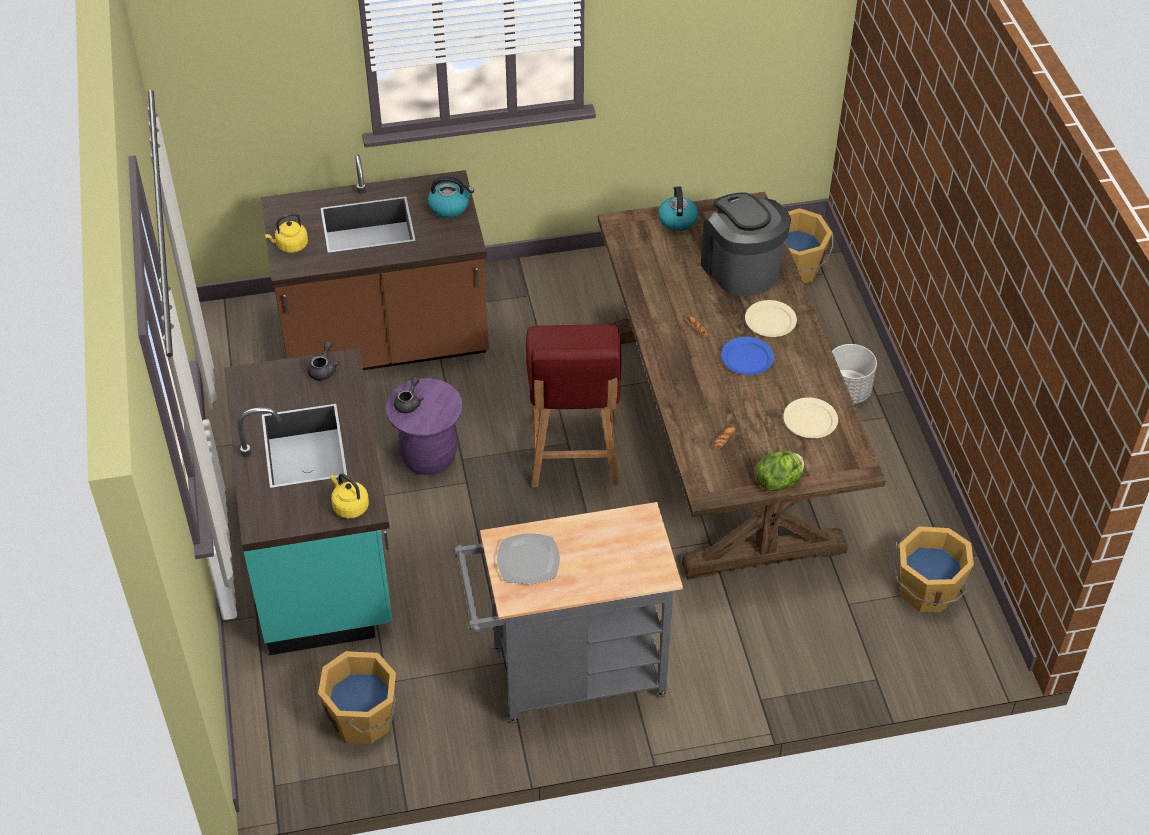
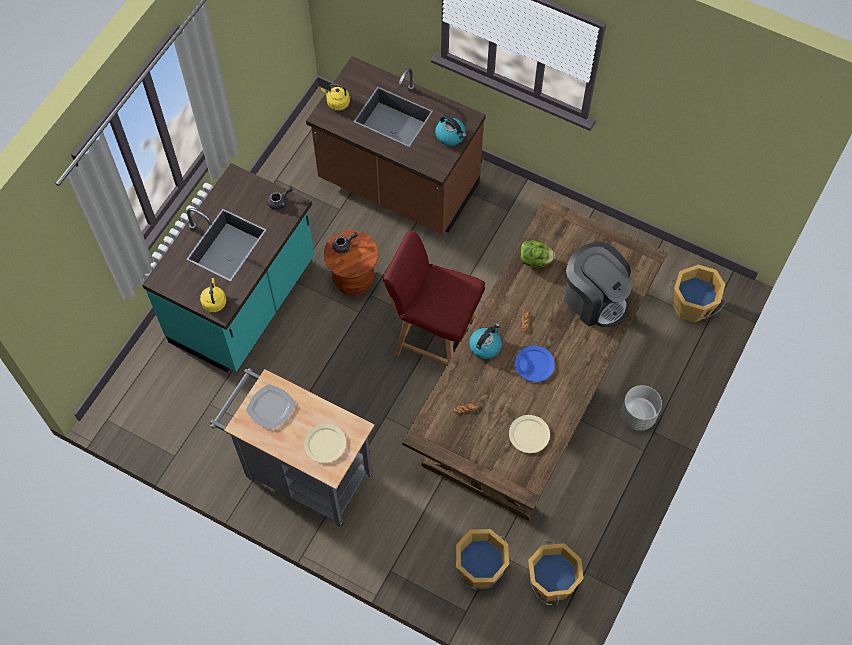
camera: 40 degrees right, 15 degrees up
(364, 718) = (181, 416): orange bucket -> orange bucket (480, 568)
(429, 457) = (353, 280): purple stool -> brown stool
(573, 455) = (434, 338): red chair -> red chair turned 75 degrees clockwise
(677, 220) = (590, 235): kettle -> kettle (485, 346)
(741, 268) = (594, 299): coffee machine -> coffee machine turned 120 degrees clockwise
(770, 321) = (574, 349): beige plate -> beige plate (325, 444)
(779, 482) = (469, 461): lettuce -> lettuce (535, 260)

